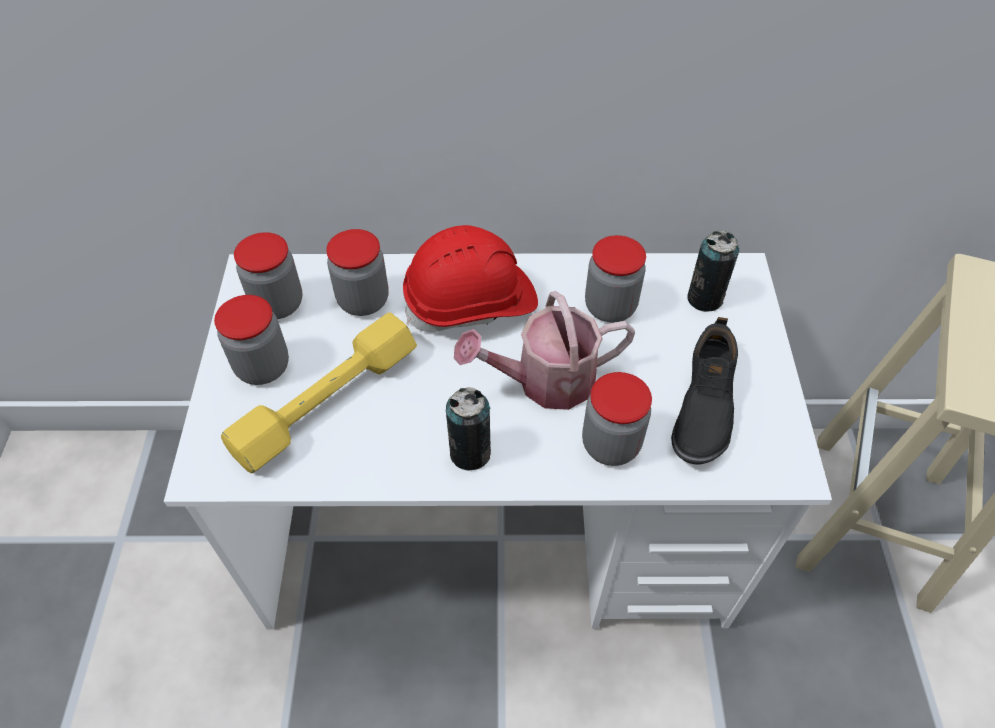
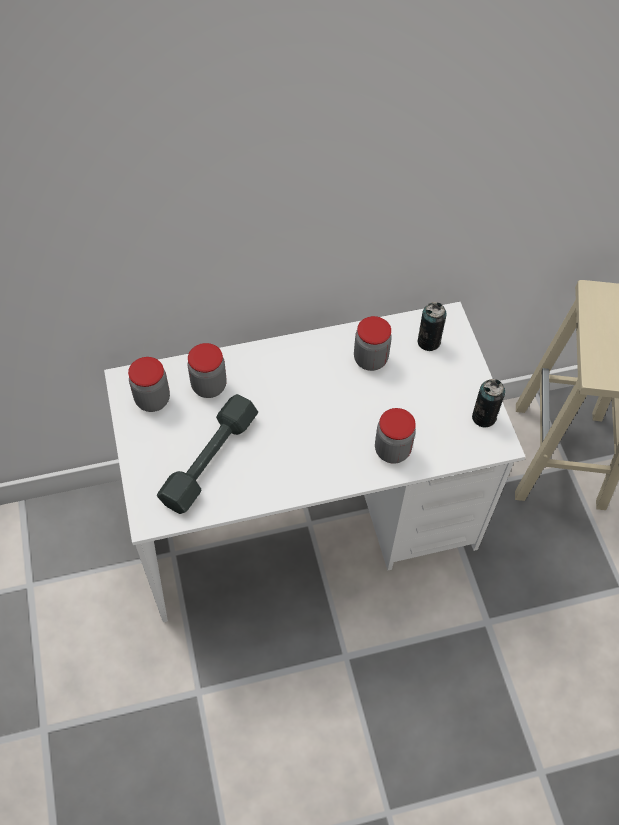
camera: 15 degrees left, 5 degrees up
(263, 367) = (160, 445): jar -> none
(326, 401) = (209, 459): yellow dumbbell -> grey dumbbell
(470, 453) = (309, 473): can -> can (483, 417)
(471, 303) = (281, 374): red hard hat -> none
(544, 381) = (342, 418): watering can -> none
(702, 406) = (441, 414): black shoe -> none

